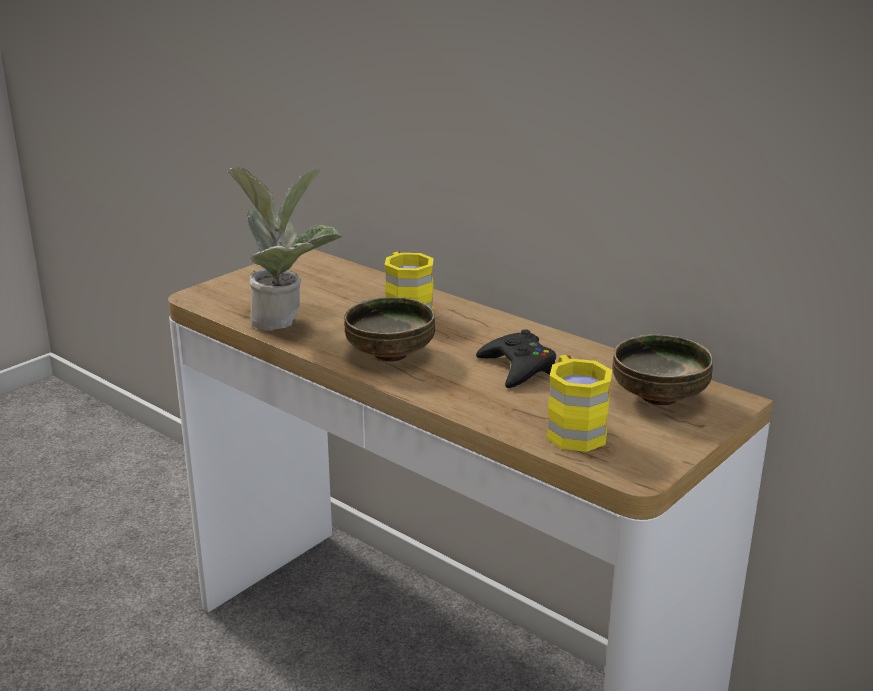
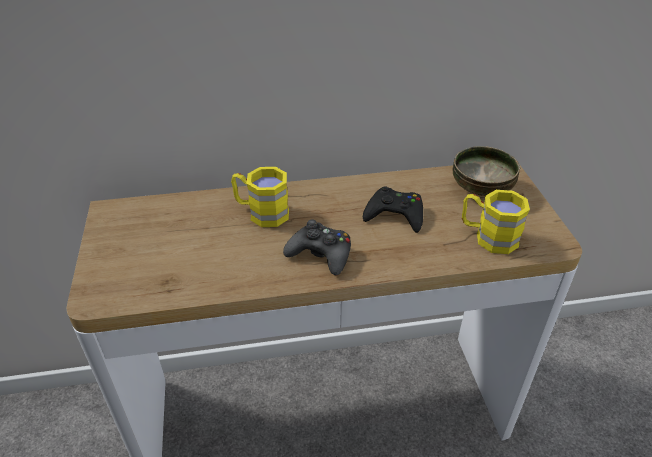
camera: 50 degrees left, 15 degrees up
(288, 319) = (203, 272): potted plant -> none
(391, 355) = (321, 254): bowl -> black game controller

